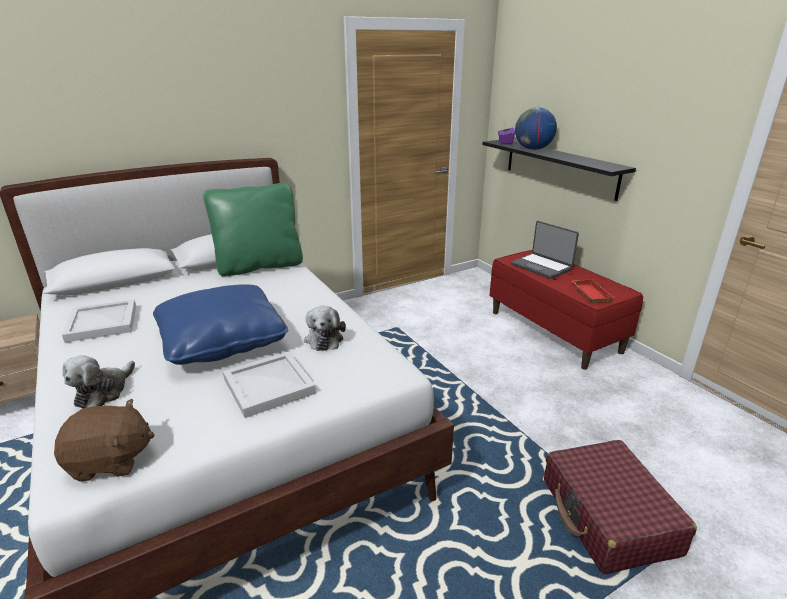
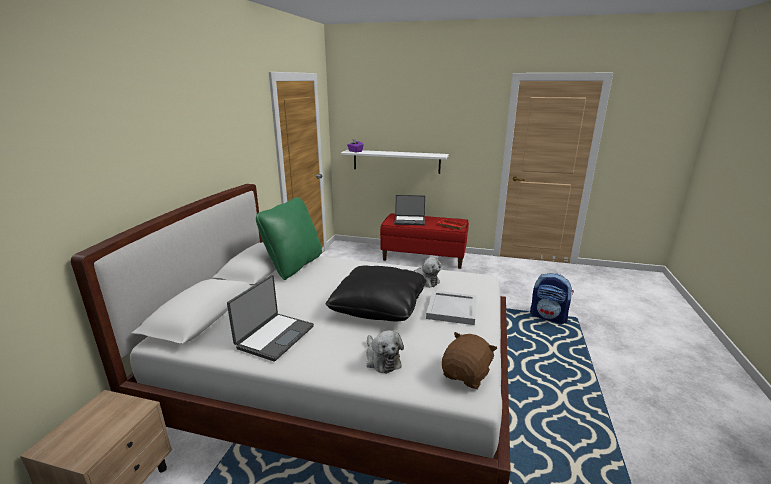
camera: 45 degrees left, 5 degrees down
(103, 322) = (274, 337): white tray -> laptop
(222, 341) = (379, 306): blue pillow -> black pillow
(533, 149) = (380, 152): globe -> none
(559, 167) = (396, 161): black shelf -> white shelf
(608, 516) = (548, 317): red suitcase -> backpack

